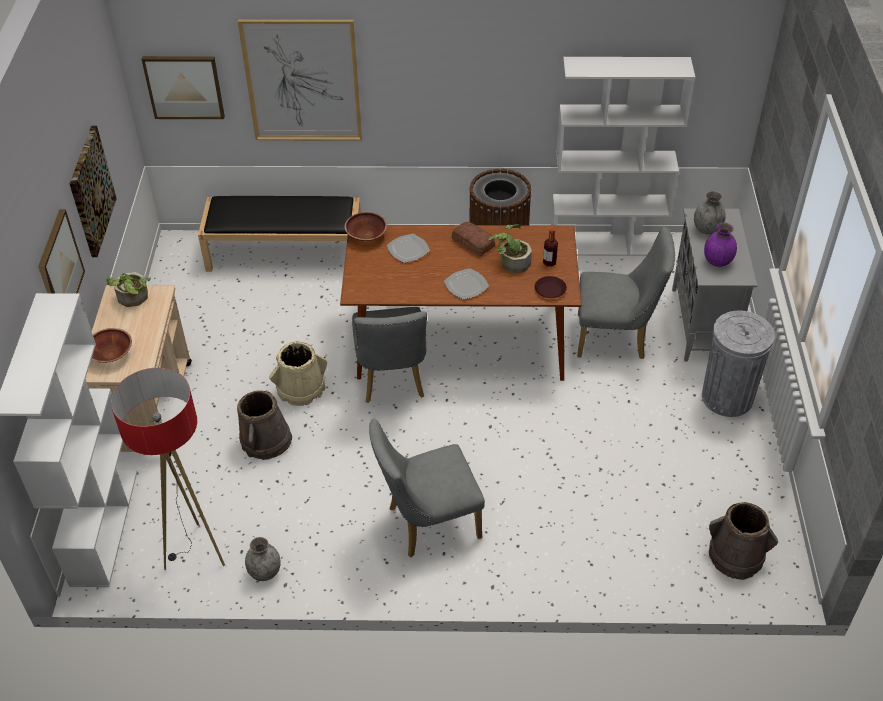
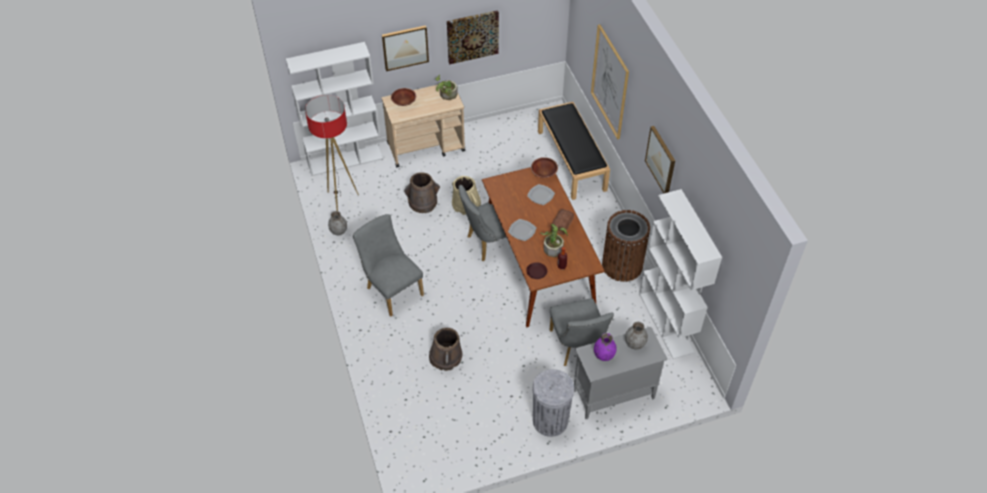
camera: 70 degrees right, 5 degrees up
(184, 86) = (581, 37): picture -> picture (661, 160)
(736, 555) = (421, 446): brown bucket -> brown bucket (446, 357)

